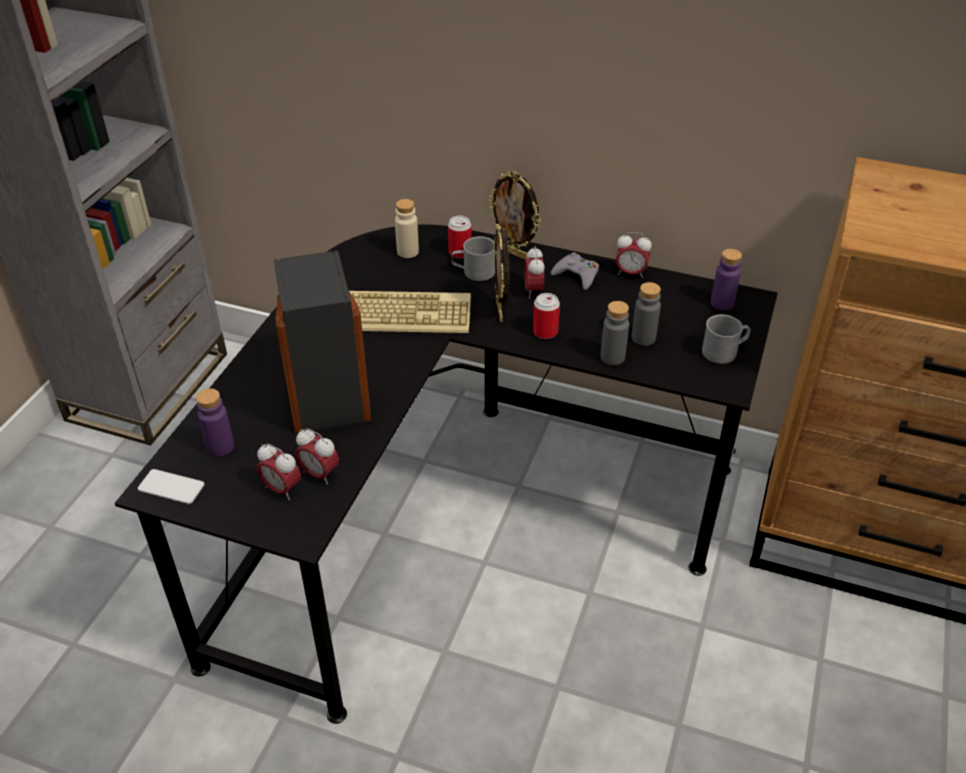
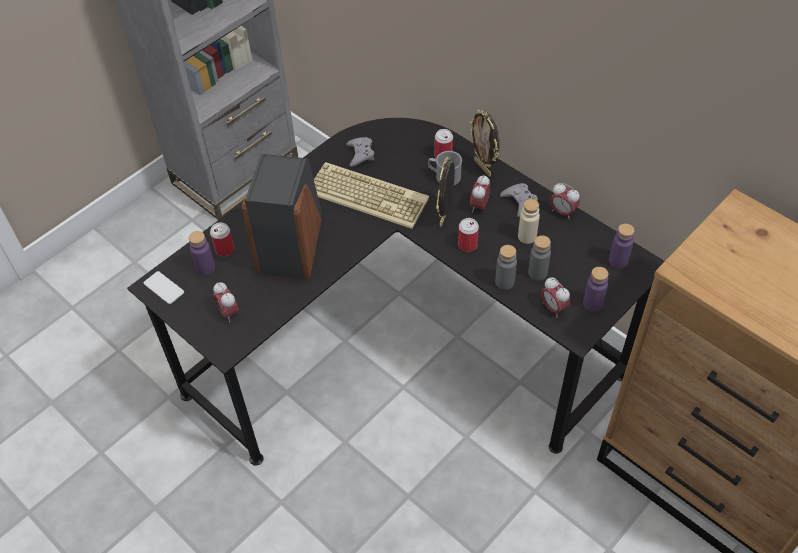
camera: 25 degrees right, 10 degrees up
(236, 418) = (224, 249): none -> can
(319, 474) = (257, 309): alarm clock -> alarm clock (553, 308)
(358, 274) = (360, 154): none -> grey game controller
(407, 252) = (405, 144): beige bottle -> beige bottle (527, 236)
(724, 351) = (592, 304): grey mug -> purple bottle

